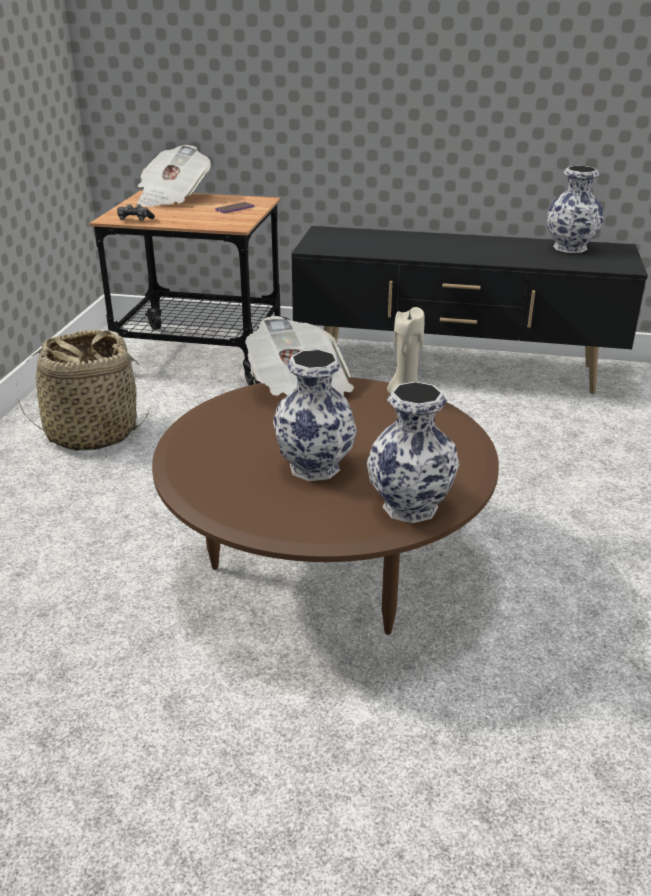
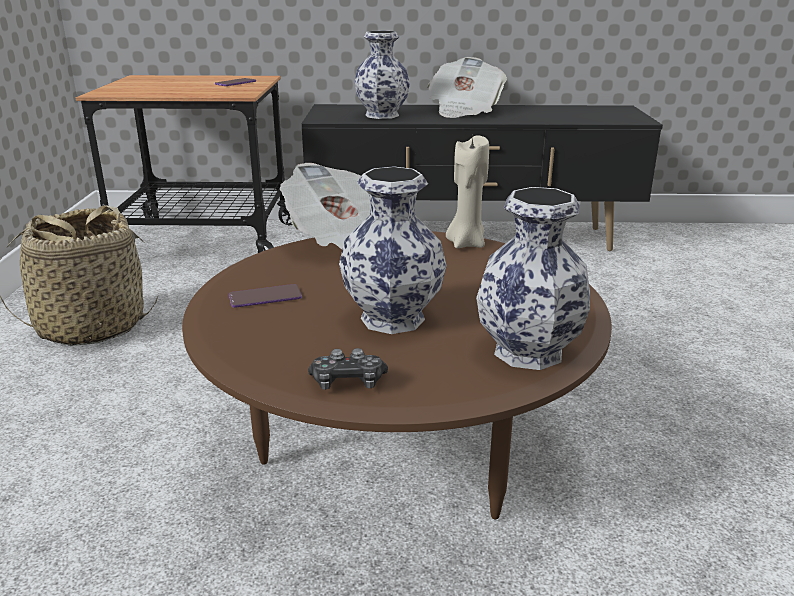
camera: 10 degrees left, 5 degrees down
(134, 220) = (127, 93): game controller -> game controller (348, 382)
(172, 198) = (165, 78): newspaper -> newspaper (464, 110)
(220, 438) = (265, 297): none -> phone
(570, 248) = (576, 110): vase -> vase (382, 115)

